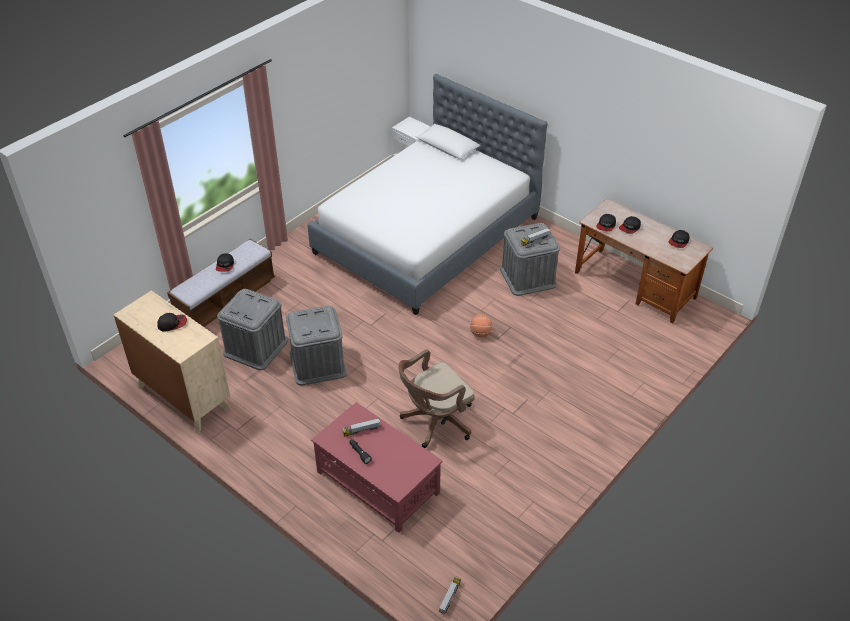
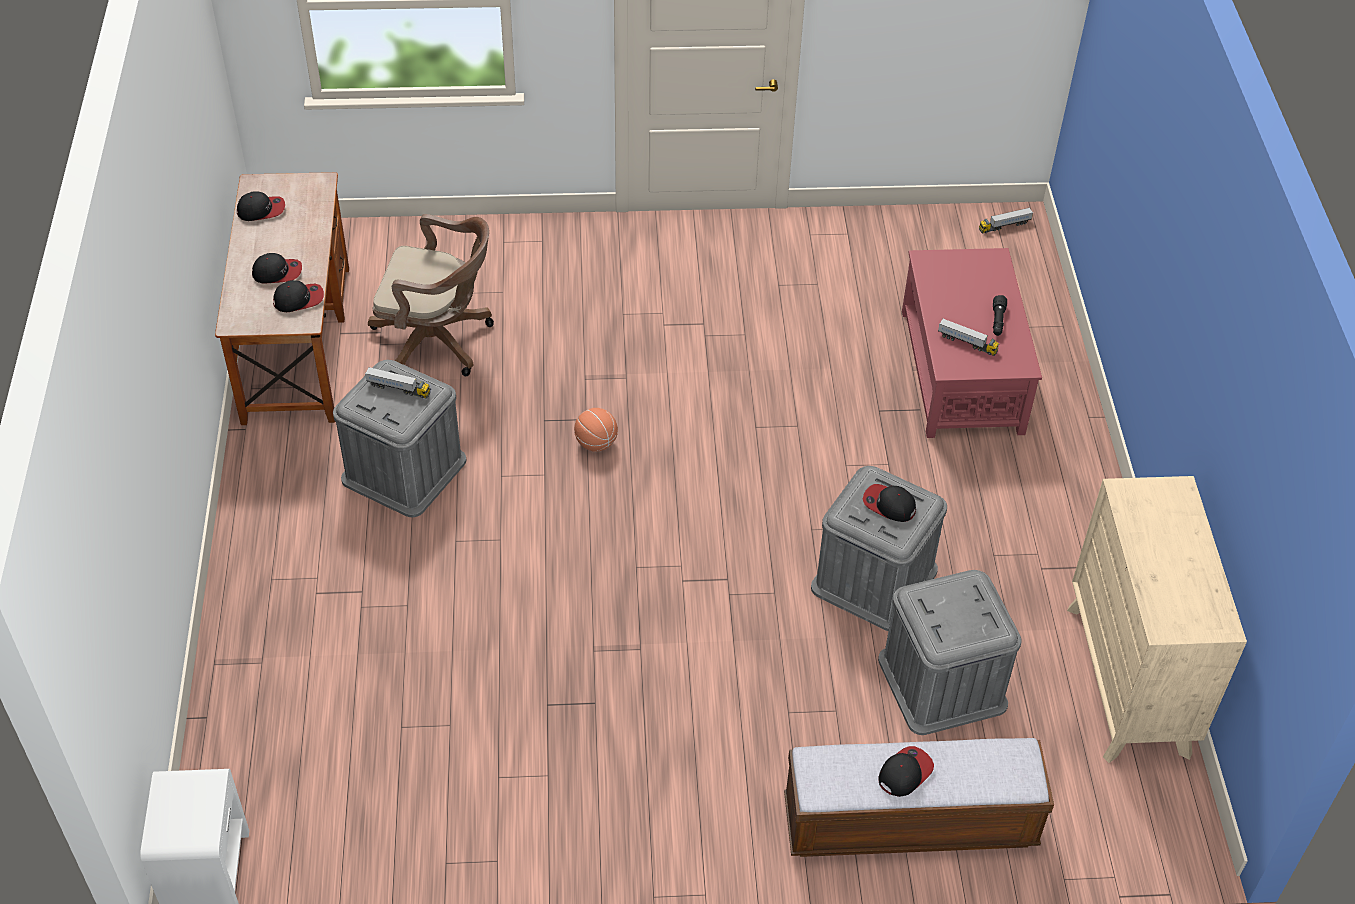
camera: 135 degrees left, 5 degrees up
(172, 323) = (1157, 551): cap -> cap (889, 505)
(427, 235) = (428, 672): bed -> none
(434, 422) = (811, 383): brown office chair -> brown office chair (438, 341)

